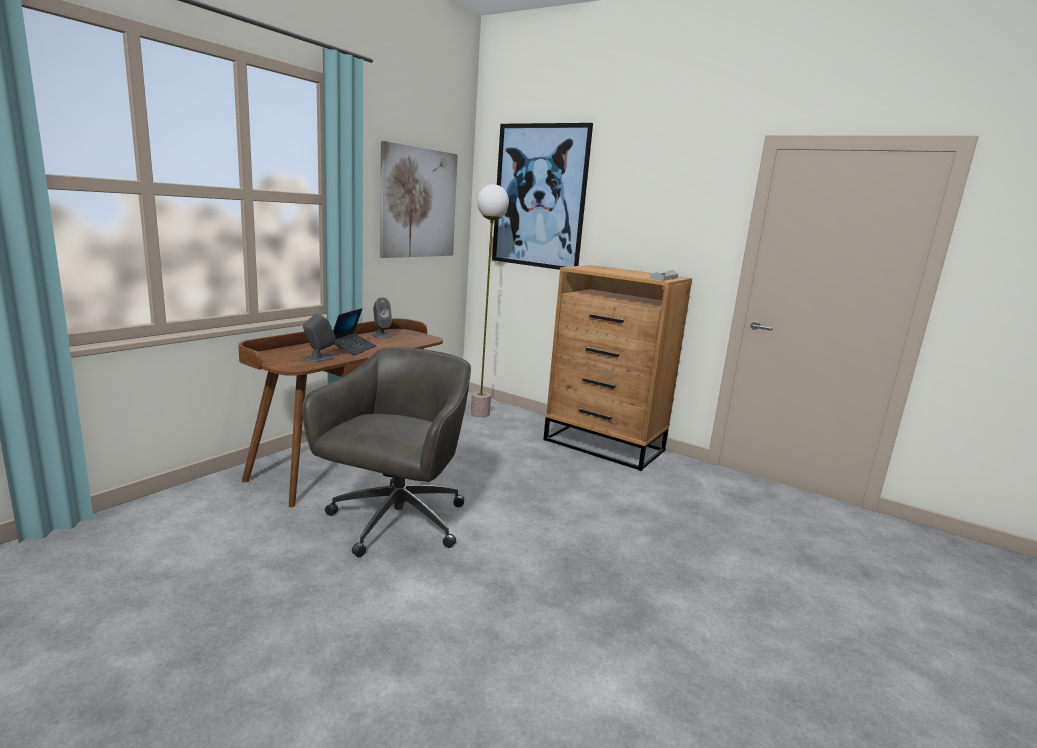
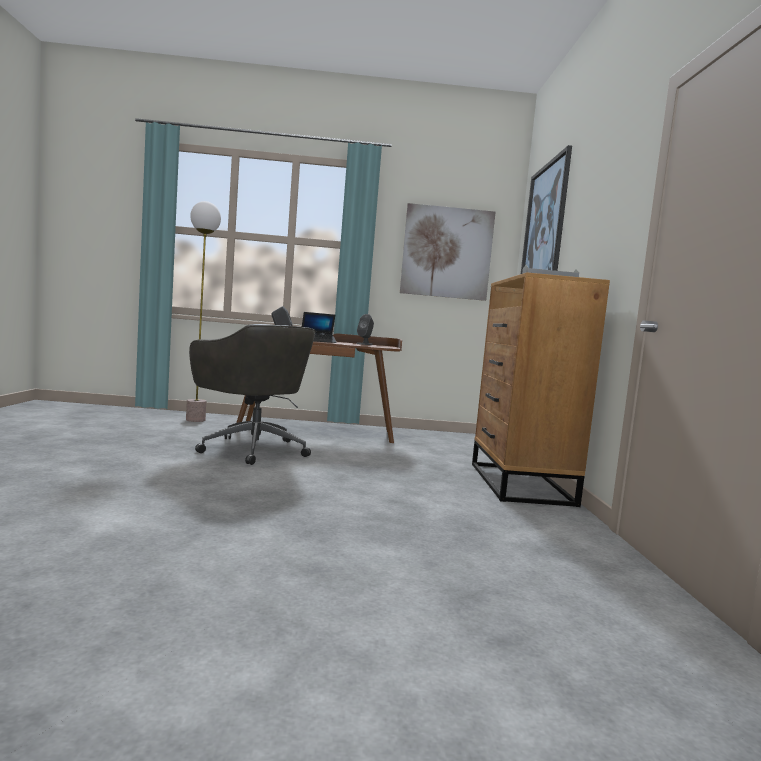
camera: 55 degrees right, 10 degrees down
(395, 522) = (252, 449): grey office chair -> grey office chair turned 60 degrees clockwise
(480, 413) = (468, 444): floor lamp -> floor lamp (196, 420)

